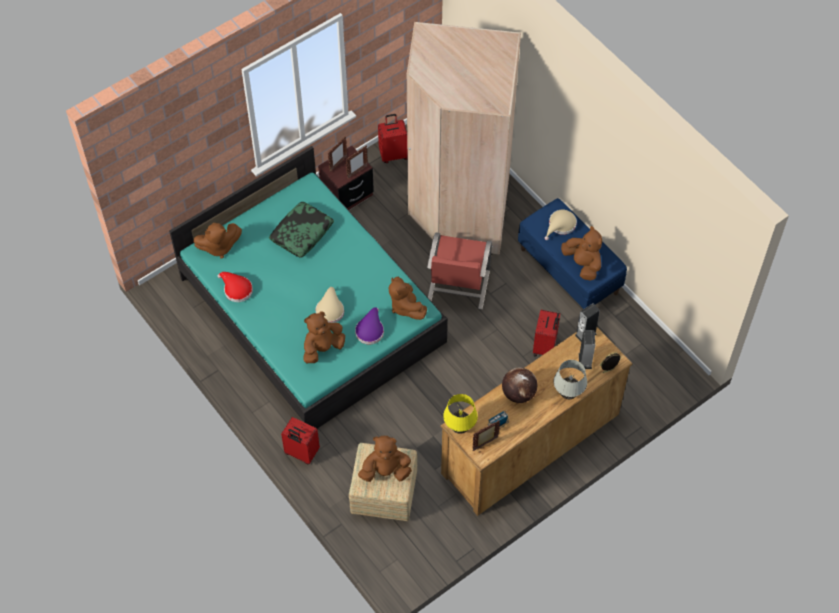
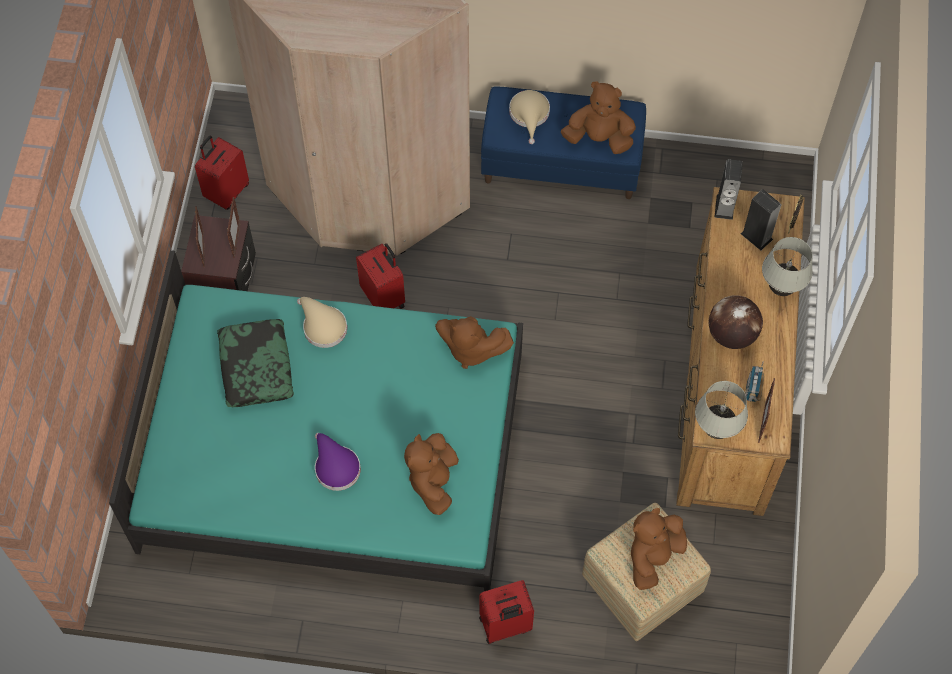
camera: 45 degrees left, 5 degrees up
(218, 247) = (174, 470): brown plush toy -> none
(236, 289) = (254, 502): red hat -> none
(330, 309) = (391, 428): beige hat -> beige hat (322, 326)
(370, 330) = (462, 411): purple hat -> purple hat (335, 466)
(457, 286) = (464, 282): red chair -> none
(459, 428) = (716, 430): yellow table lamp -> white table lamp
(545, 347) = (628, 268): red suitcase -> red suitcase (384, 297)

